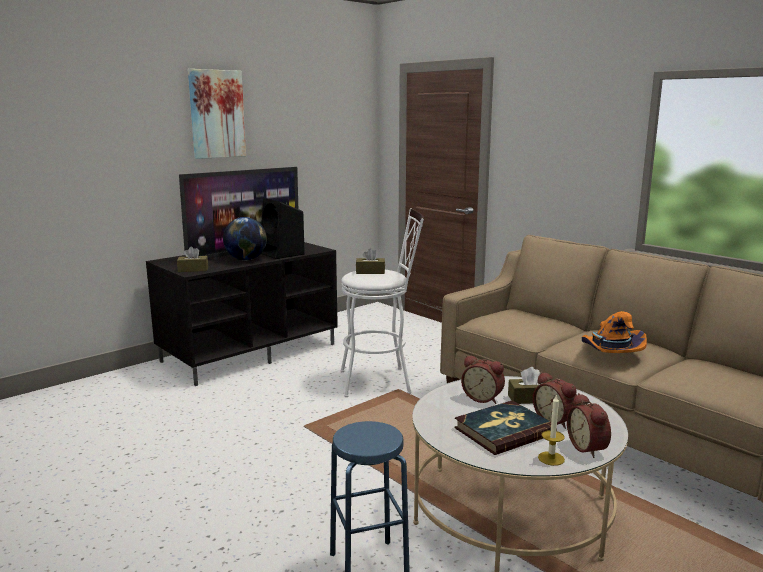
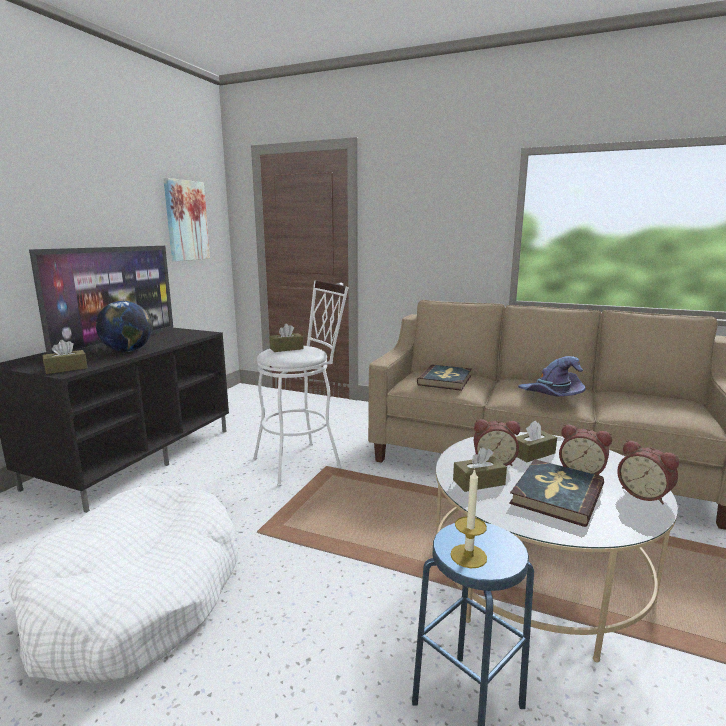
camera: 25 degrees left, 0 degrees up
(199, 446) = (138, 596): none -> white dog bed
(217, 114) = (61, 181): picture -> picture (186, 220)
(283, 254) = (167, 341): black speaker -> none
(449, 409) = (478, 482): none -> brown tissue box
(519, 322) = (445, 380): none -> book
(551, 458) = (633, 515): candle -> candle (468, 556)
(609, 352) = (550, 396): orange hat -> purple hat

